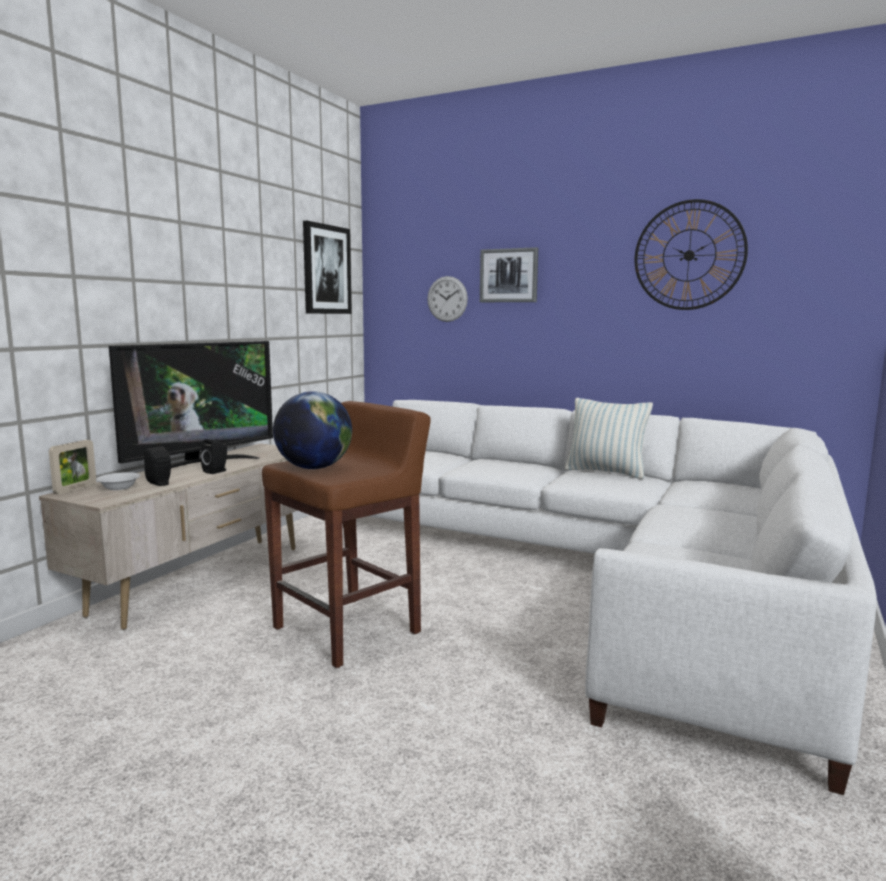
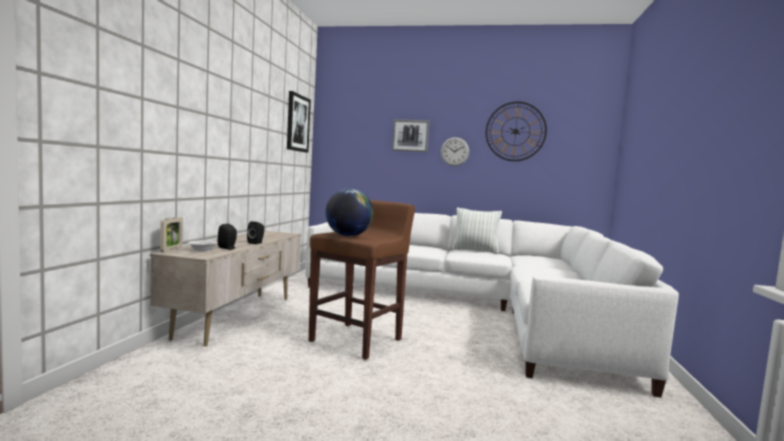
camera: 15 degrees left, 5 degrees down
(199, 464) = (238, 239): television -> none
(447, 299) = (370, 147): wall clock -> wall clock (454, 151)

